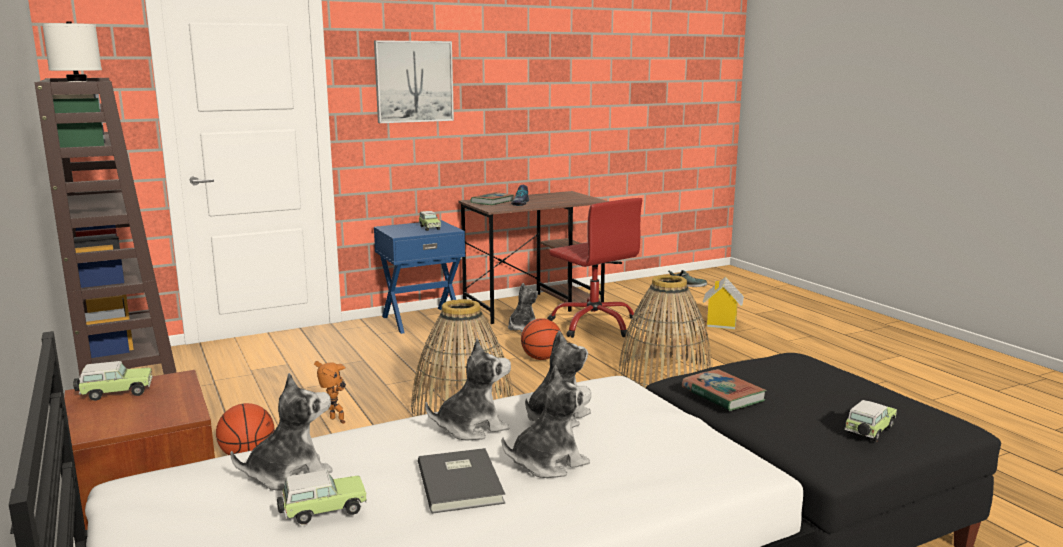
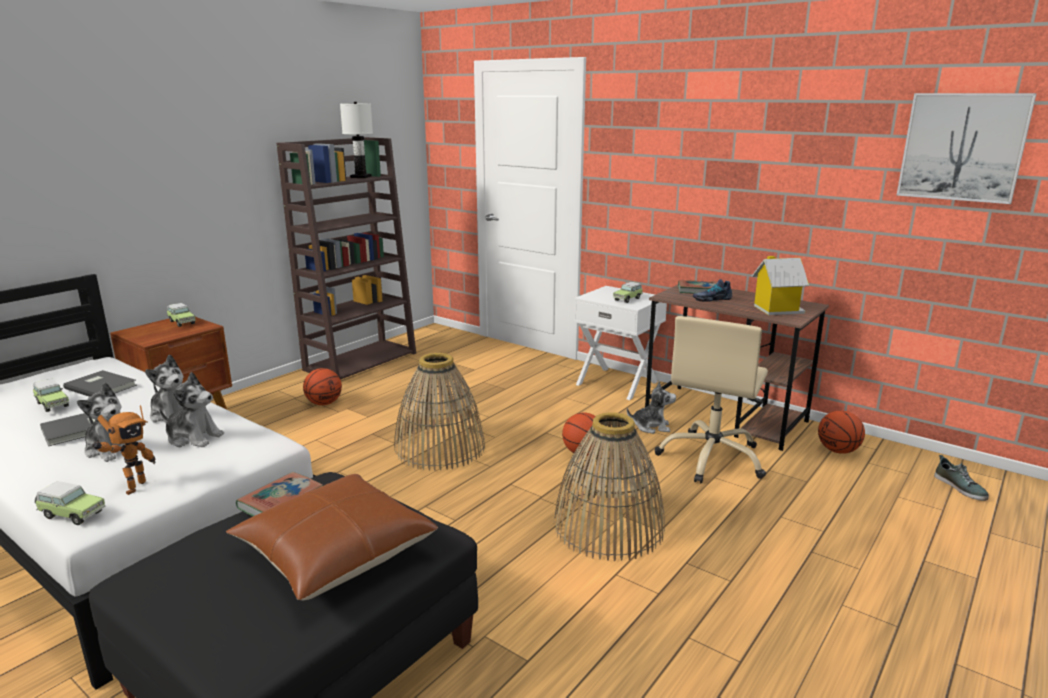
camera: 65 degrees right, 5 degrees up
(289, 474) = (101, 386): plush toy -> grey book
(335, 422) = (388, 412): toy robot -> toy robot (132, 487)
(414, 81) = (656, 152): picture -> picture (962, 147)
(421, 319) = (617, 383): blue nightstand -> white nightstand
(594, 324) = (712, 458): red office chair -> beige office chair
(618, 294) = (838, 451): none -> basketball
(721, 323) = (835, 538): toy house -> toy house (776, 309)
(818, 382) = (335, 552): none -> brown pillow
(869, 432) = (196, 593): toy car -> toy car (71, 514)

